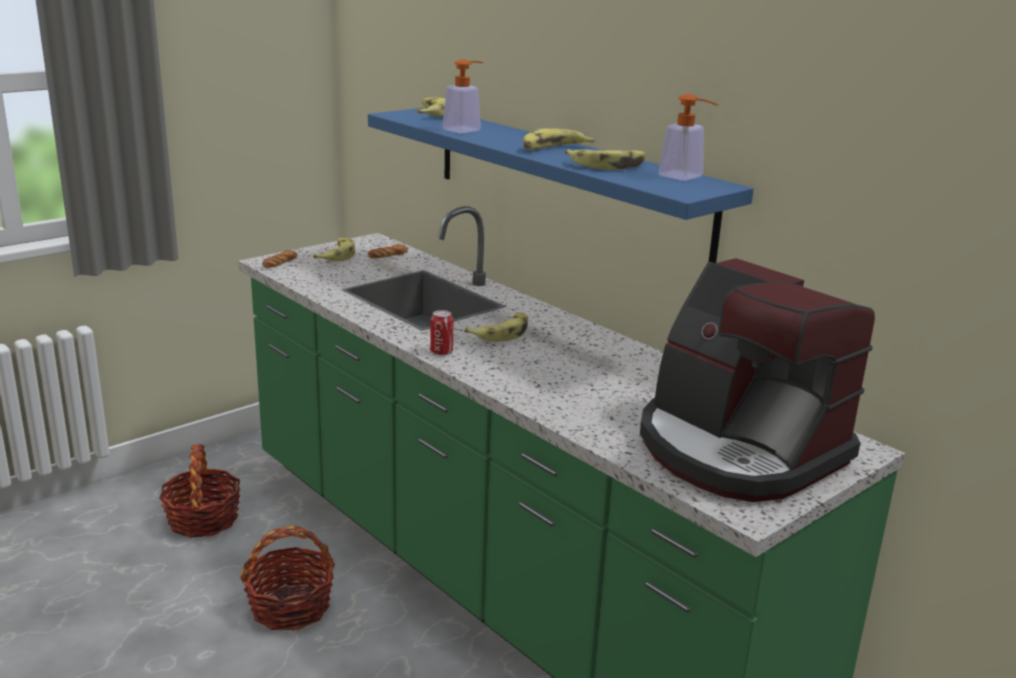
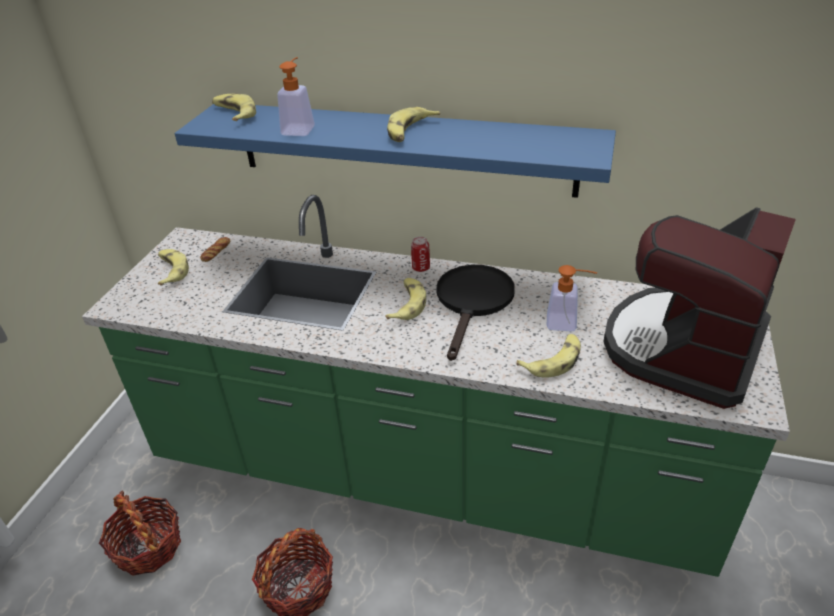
camera: 30 degrees left, 15 degrees up
(279, 263) = (127, 302): bread -> none
(441, 352) = (386, 348): can -> can (421, 268)
(565, 351) = (473, 302): none -> black frying pan
(607, 165) = (483, 139): banana -> banana (553, 361)
(686, 178) = (559, 135): soap dispenser -> soap dispenser (567, 323)
(737, 450) = (684, 348): coffee machine -> coffee machine turned 105 degrees clockwise

